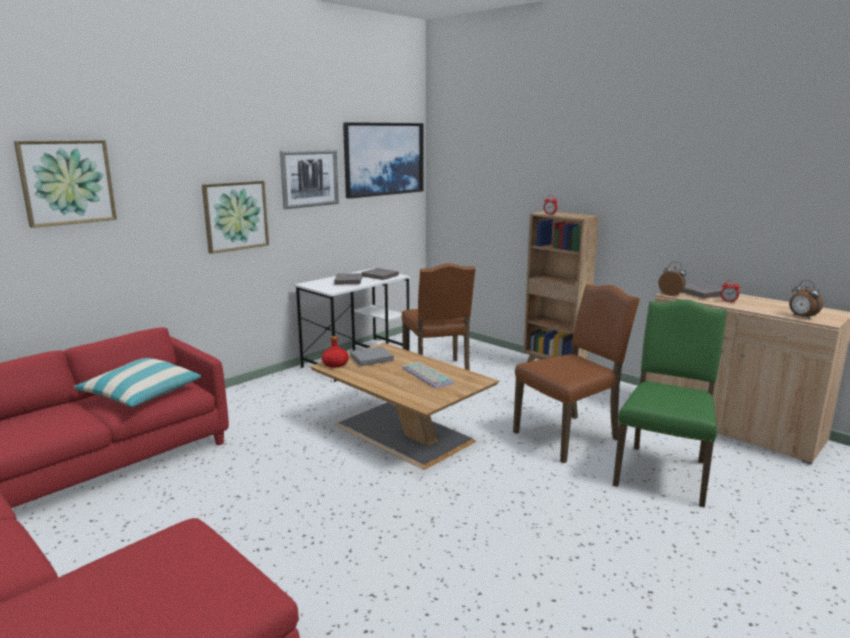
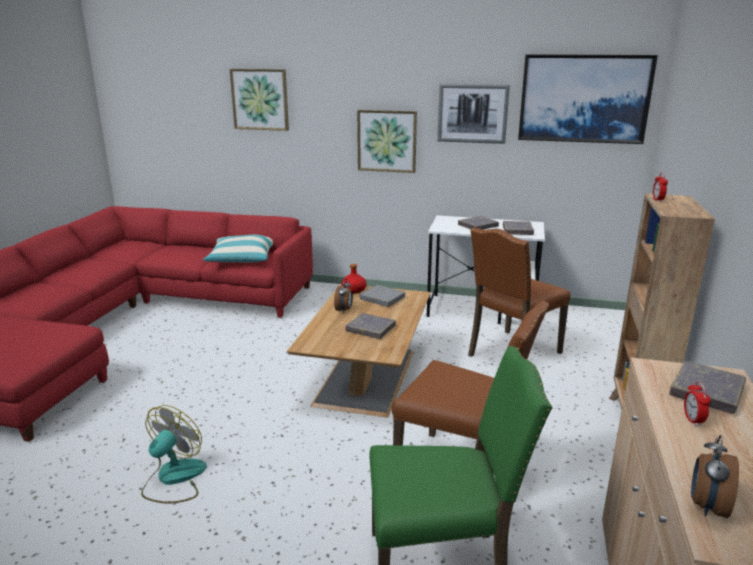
camera: 60 degrees right, 5 degrees up
(425, 375) = (370, 329): keyboard -> grey book
(479, 568) = (173, 479): none -> fan
(671, 294) = (652, 368): alarm clock -> alarm clock (344, 310)

